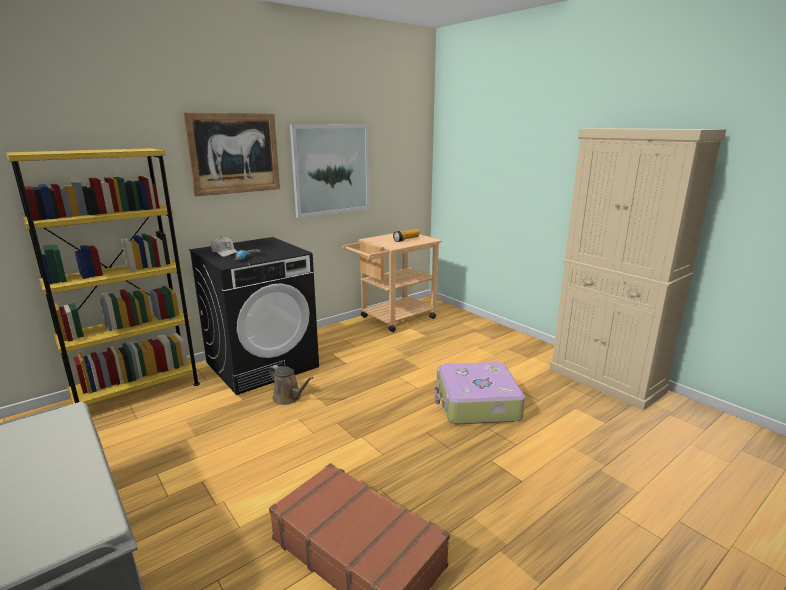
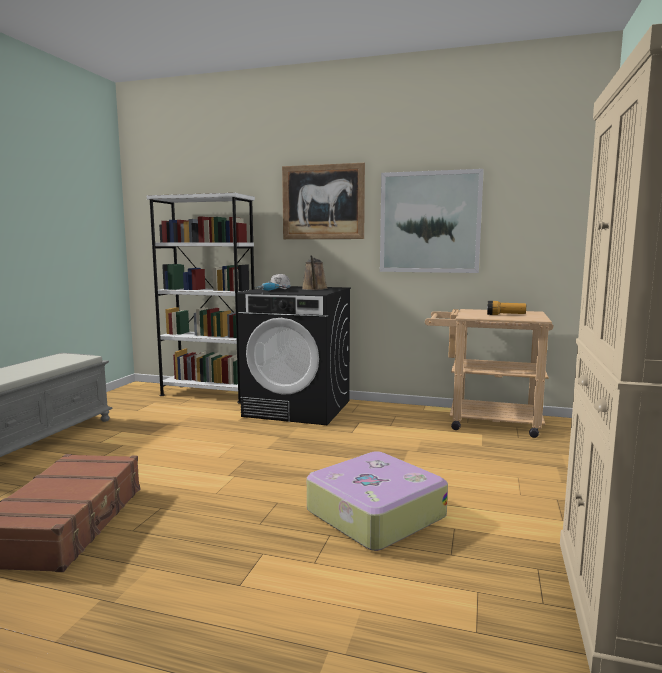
camera: 55 degrees right, 10 degrees down
(137, 392) = (209, 394): yellow bookcase -> white bookcase
(289, 398) = (260, 432): brown watering can -> brown watering can (314, 289)

